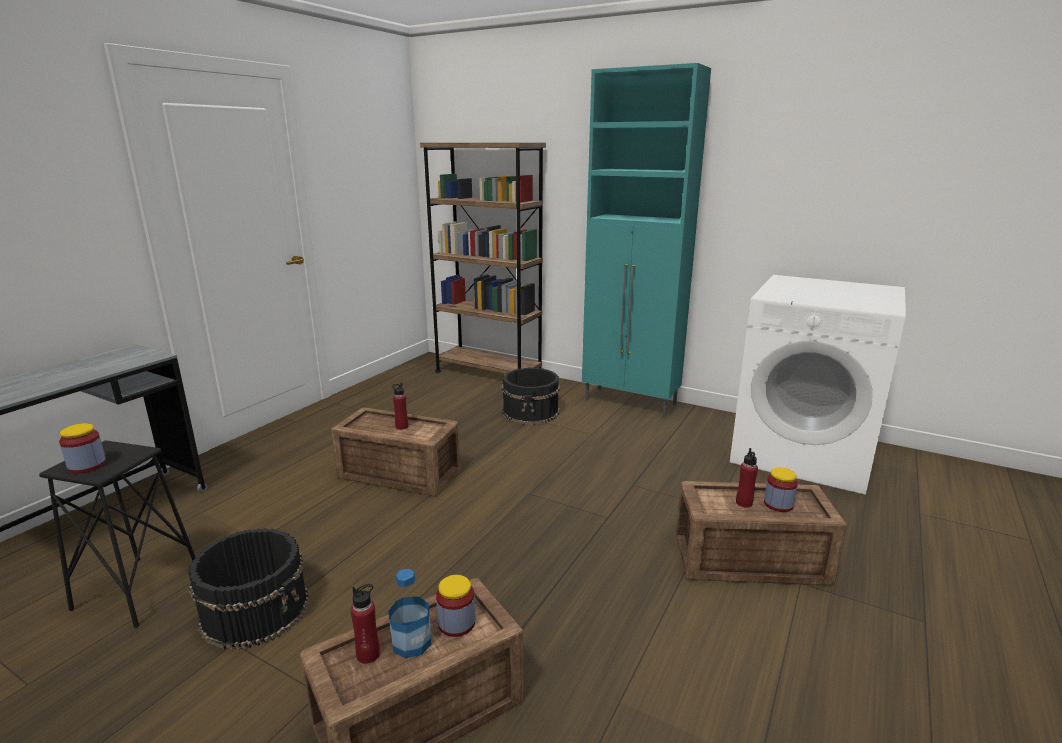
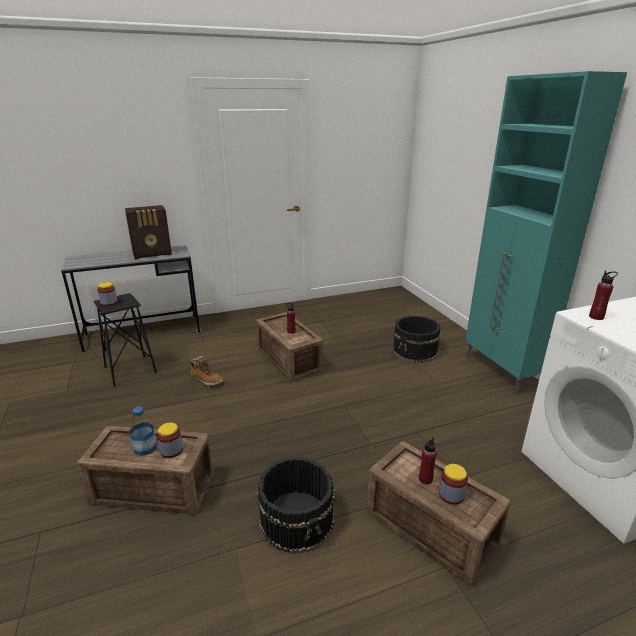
camera: 40 degrees right, 5 degrees up
(90, 367) = (153, 254): none -> radio
(256, 610) = (155, 402): black bucket -> black bucket (297, 519)
(307, 544) = (206, 380): none -> boot
(368, 654) = (125, 442): red bottle -> red bottle (596, 317)
(488, 373) = (421, 313): brown bookcase -> none

